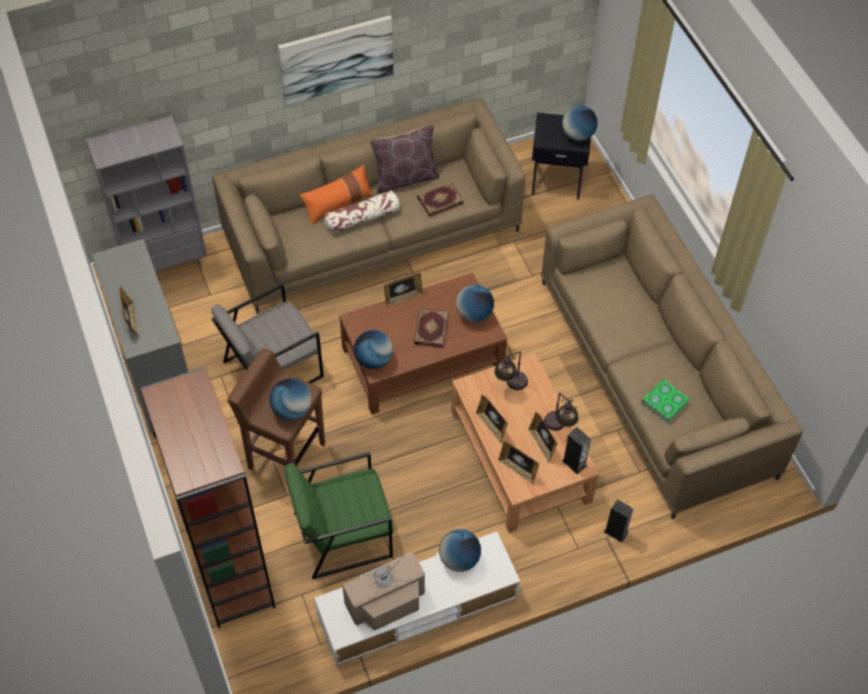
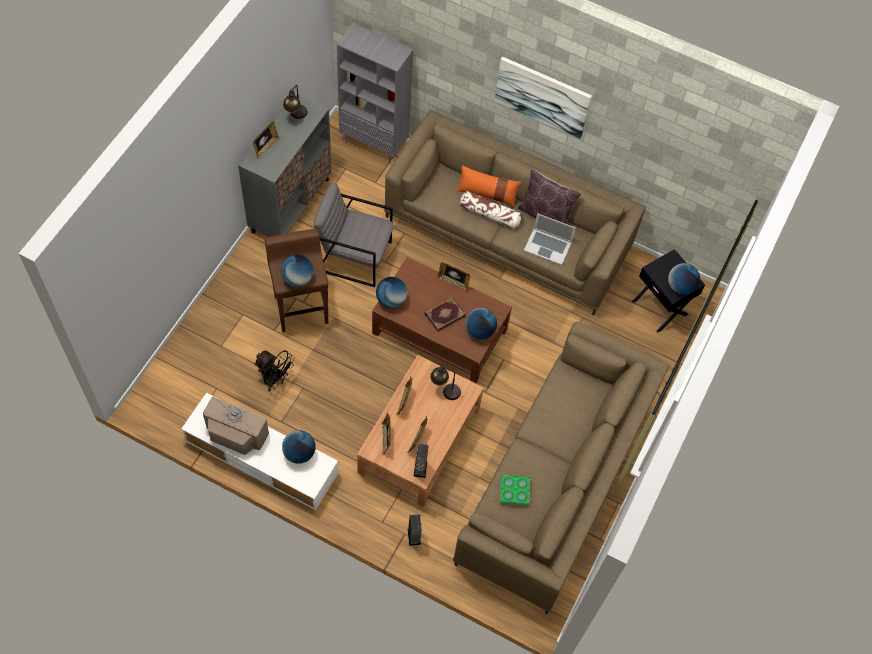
camera: 45 degrees right, 5 degrees up
(229, 567) = (201, 336): brown bookcase -> none
(342, 534) = (275, 380): green armchair -> black fan
(439, 200) = (548, 246): book -> laptop
(559, 427) = (439, 441): table lamp -> table lamp (296, 117)

